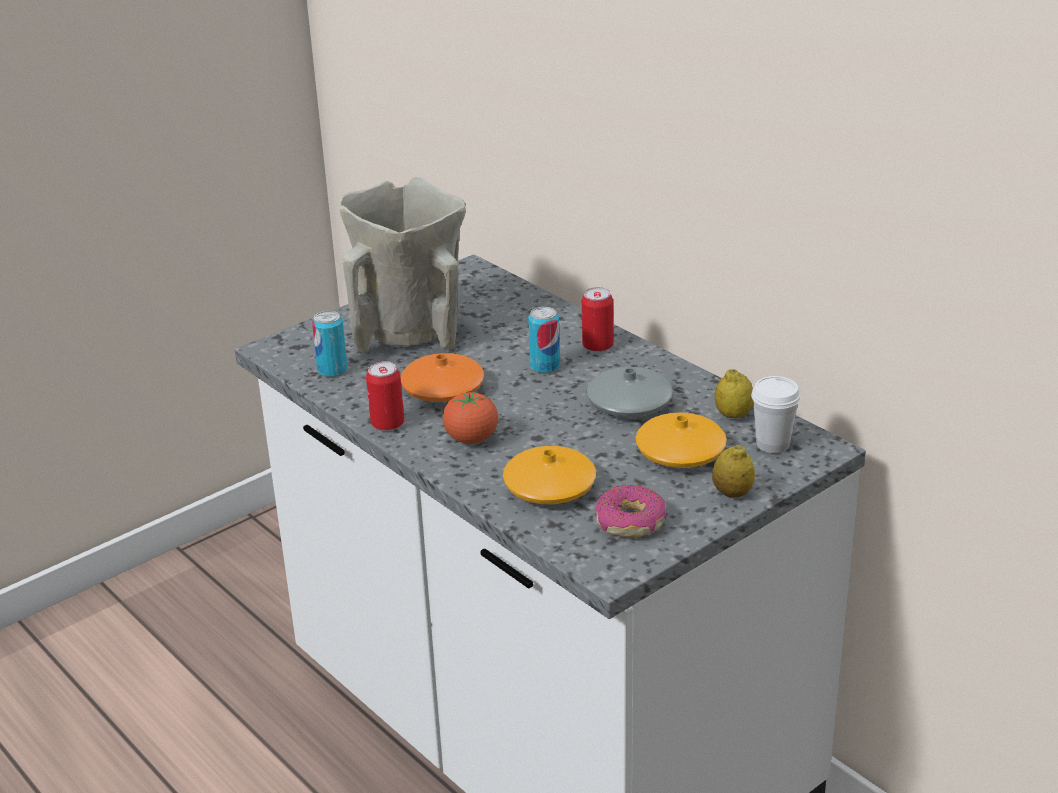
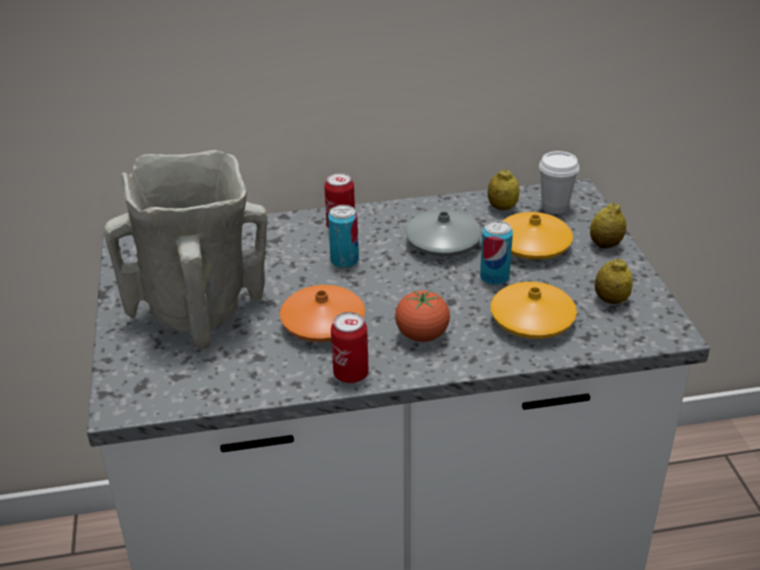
camera: 60 degrees left, 5 degrees up
(332, 370) = (215, 377): can -> can (494, 277)
(631, 522) = (611, 300): donut -> lemon

